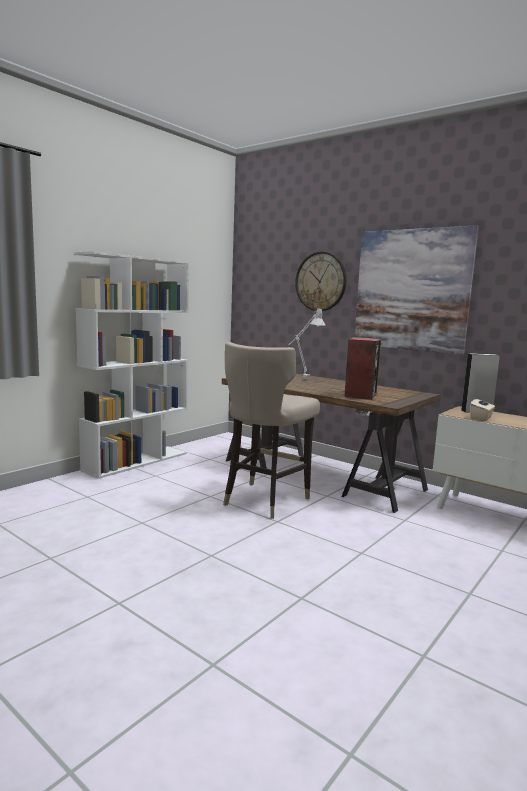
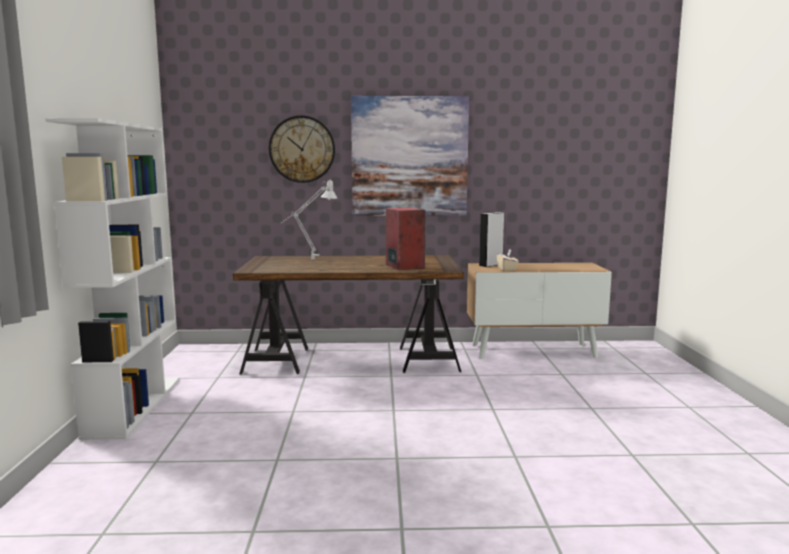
camera: 40 degrees left, 0 degrees up
(265, 500) = (349, 397): beige stool -> none

